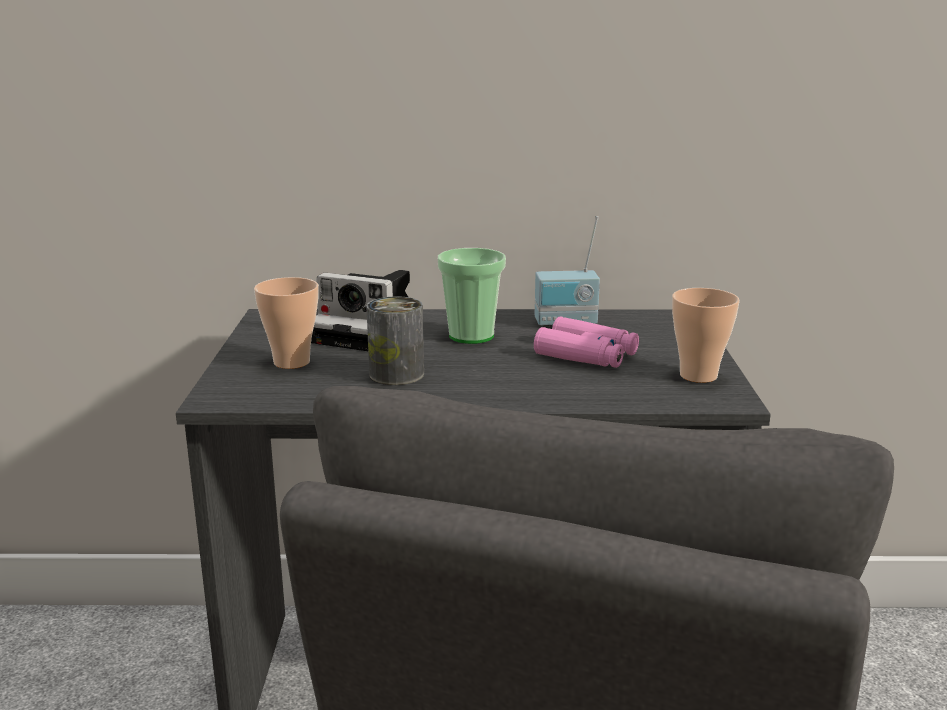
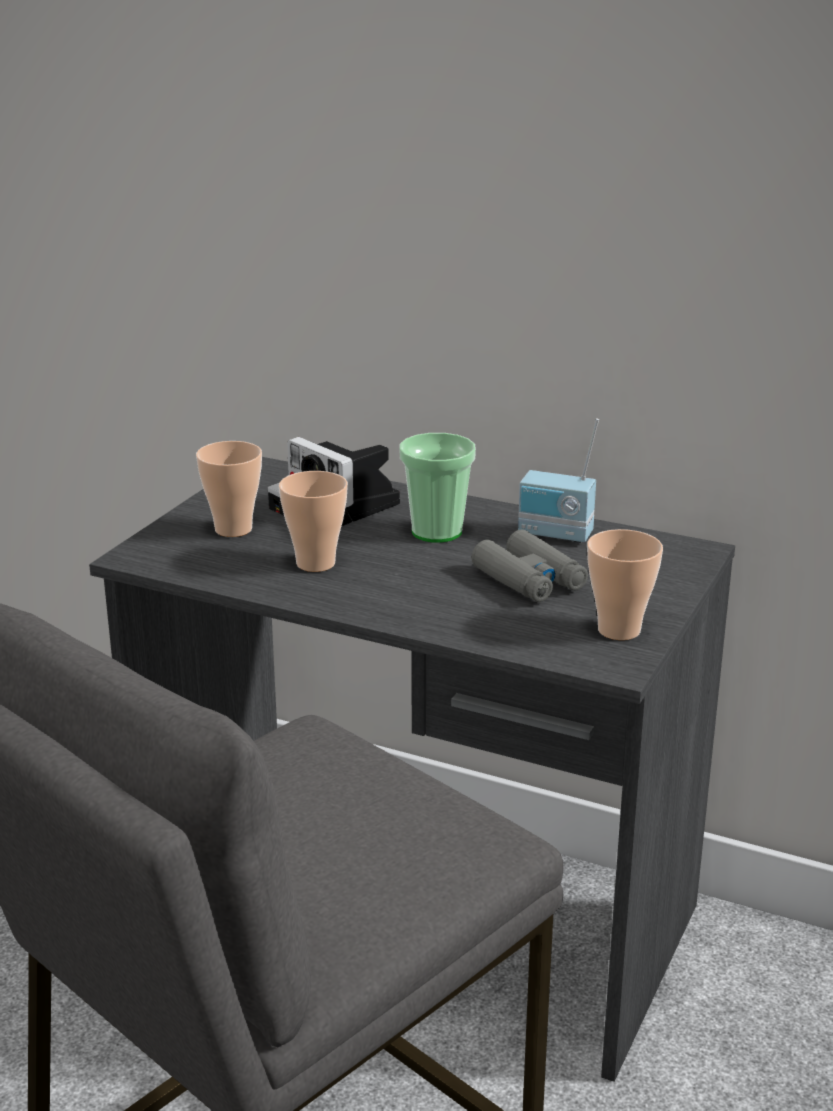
camera: 25 degrees right, 5 degrees up
(396, 374) = (315, 563): can -> cup
(586, 355) = (529, 580): pink binoculars -> grey binoculars

